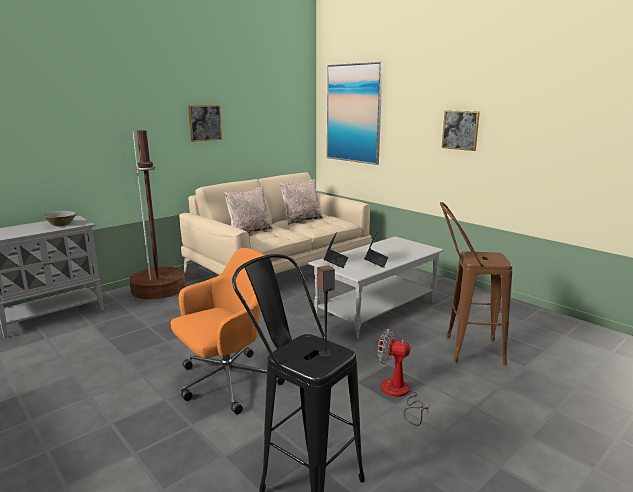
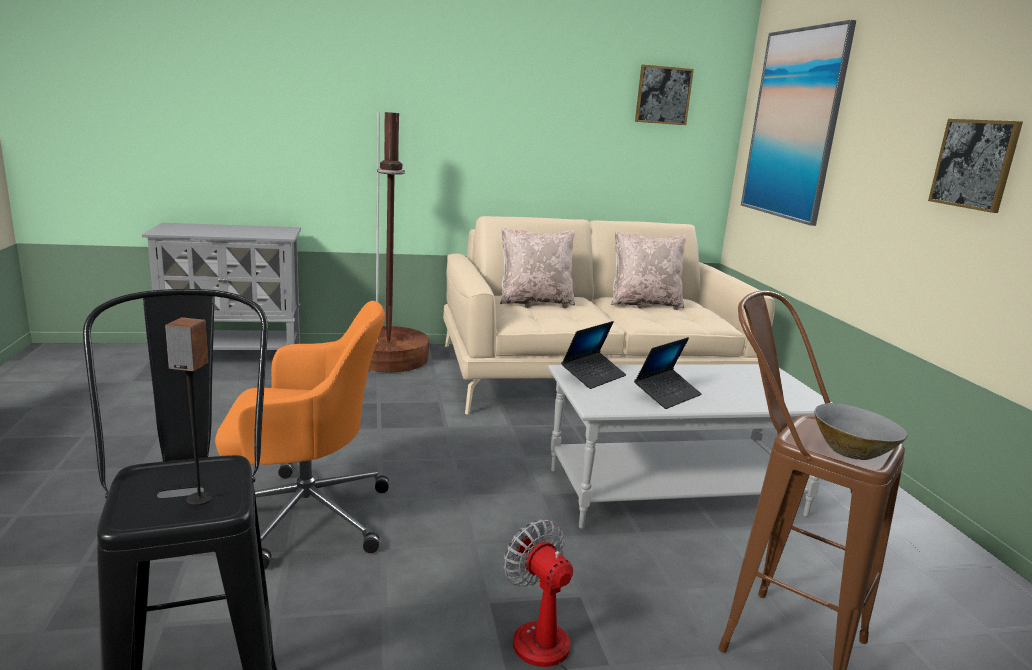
camera: 30 degrees right, 0 degrees up
(61, 224) = (259, 232): grey bowl -> grey bowl (852, 451)
(205, 123) = (518, 117): picture -> picture (663, 95)

